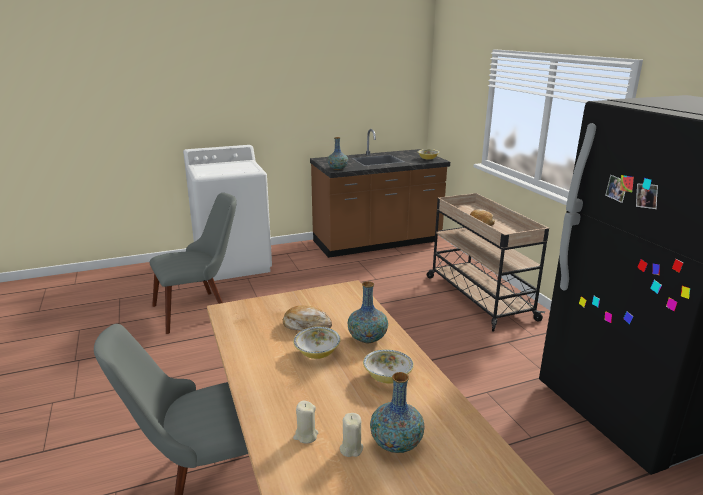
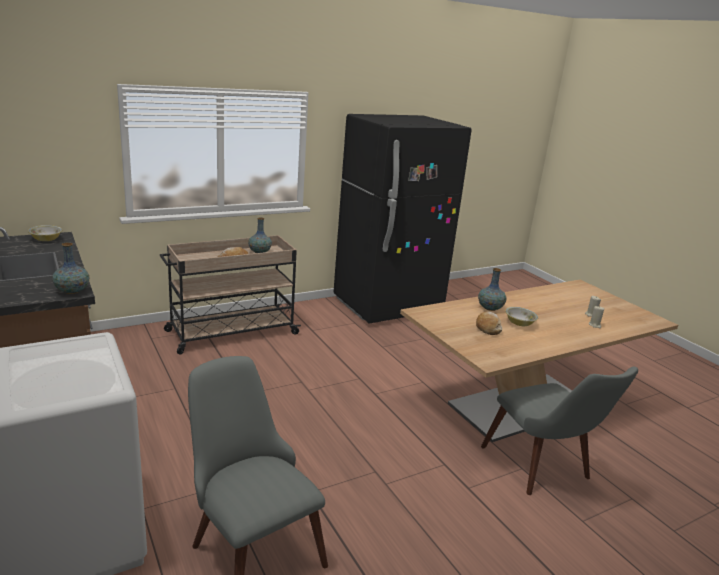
camera: 100 degrees left, 0 degrees up
(387, 377) = (526, 304): bowl -> none
(396, 444) = (577, 305): vase -> vase (259, 252)

